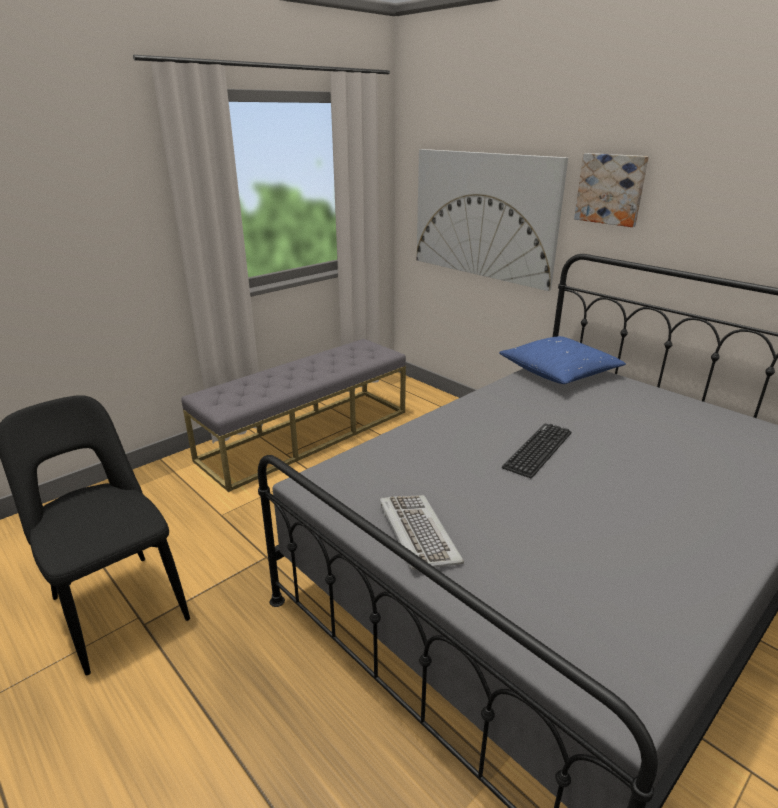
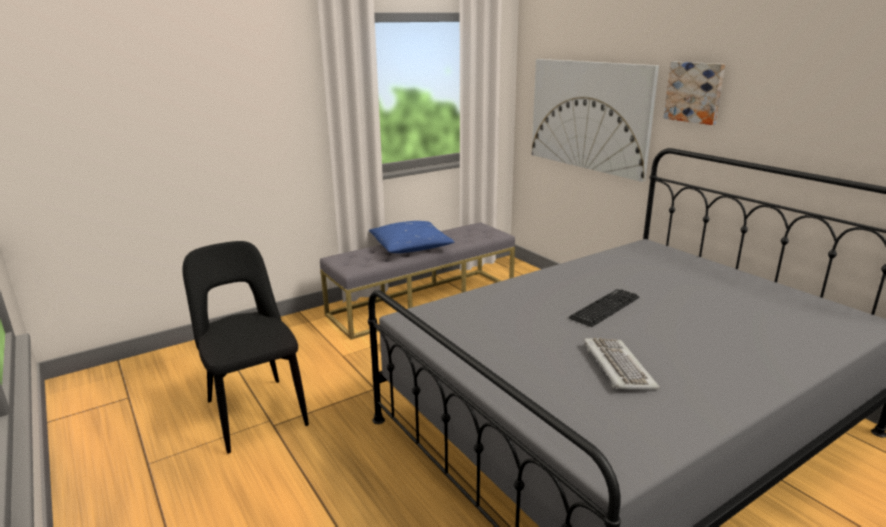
camera: 10 degrees right, 5 degrees down
(417, 533) = (485, 356): keyboard -> keyboard (617, 366)
(559, 372) = (645, 252): blue pillow -> blue pillow (411, 247)

